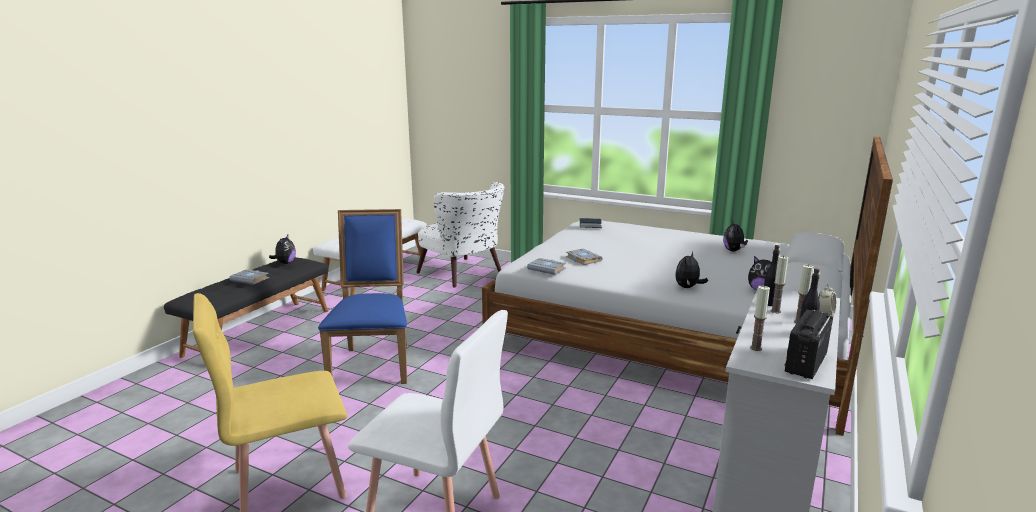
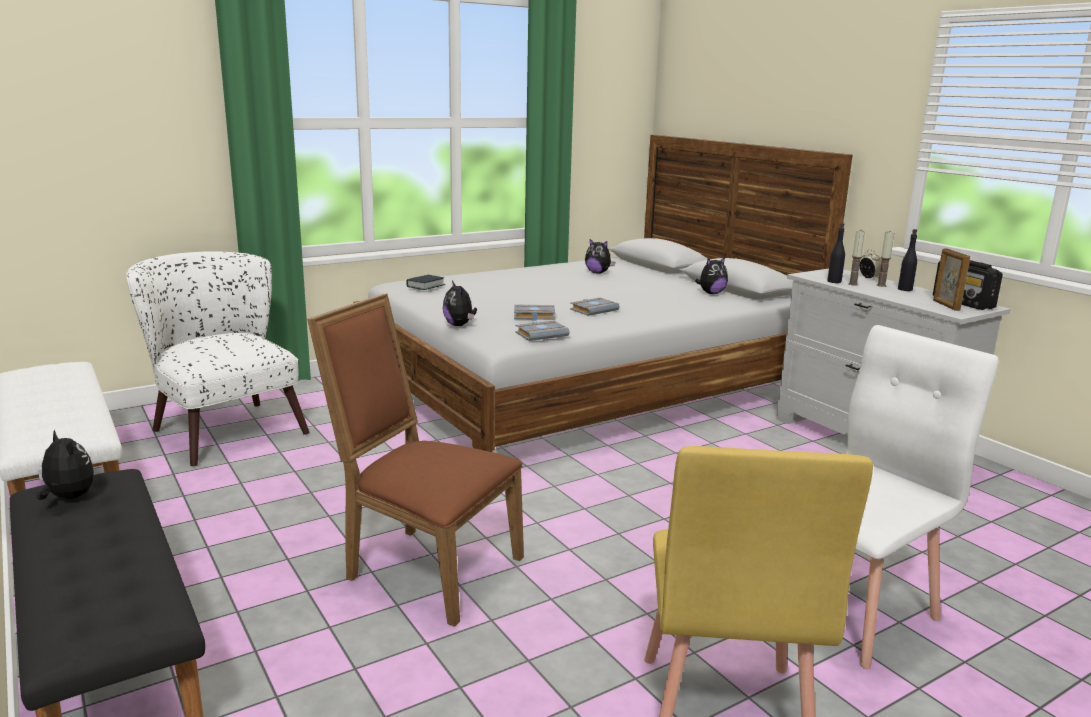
camera: 60 degrees left, 0 degrees up
(251, 279) = (103, 545): grey book -> grey book (594, 310)
(373, 363) = (425, 568): blue chair -> brown chair
(465, 275) = (223, 427): white armchair -> white armchair turned 120 degrees counterclockwise
(688, 287) = (674, 307): plush toy -> plush toy (459, 325)
(755, 348) = (929, 305): candle -> none
(772, 355) = (945, 305): none -> picture frame

